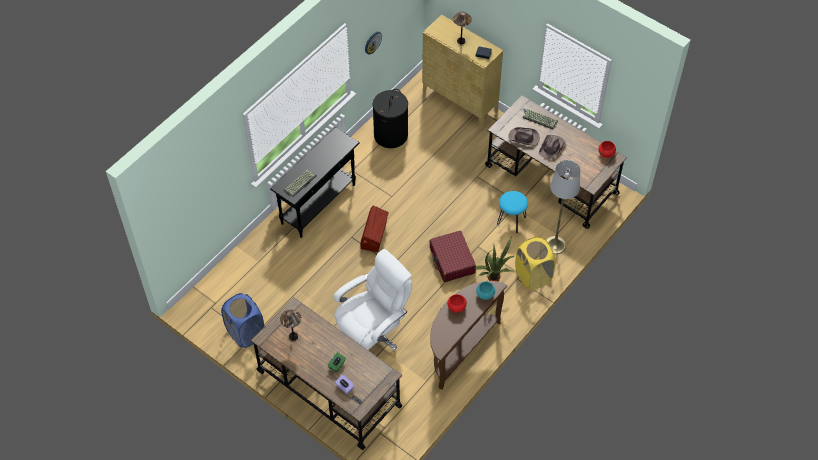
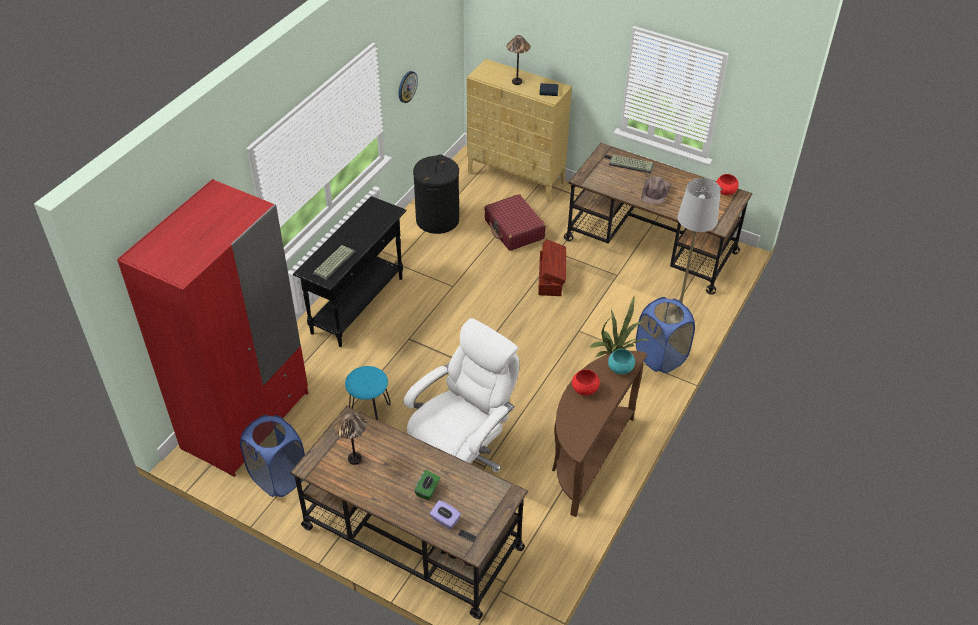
camera: 10 degrees left, 10 degrees down
(228, 287) = (246, 420): none -> red wardrobe
(374, 235) = (439, 332): brown storage box -> brown storage box (551, 278)
(452, 261) = (549, 351): red suitcase -> red suitcase (514, 229)
(511, 221) = (613, 296): turquoise stool -> turquoise stool (369, 412)
(524, 138) = (617, 186): brown hat -> none
(533, 276) = (660, 357): yellow laundry basket -> blue laundry basket

